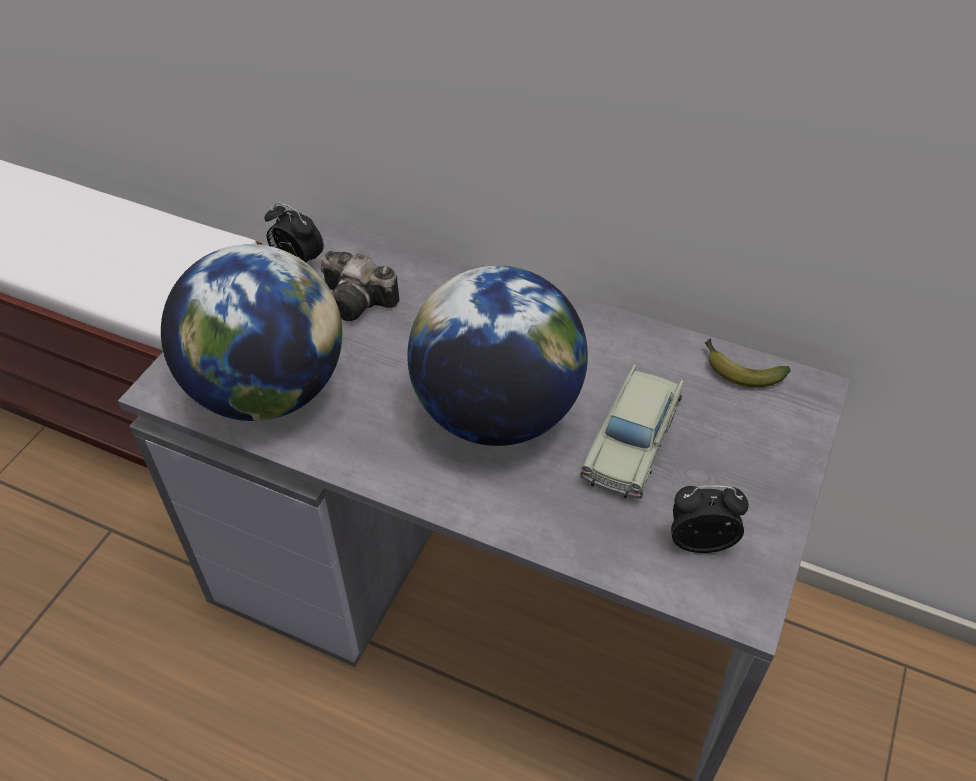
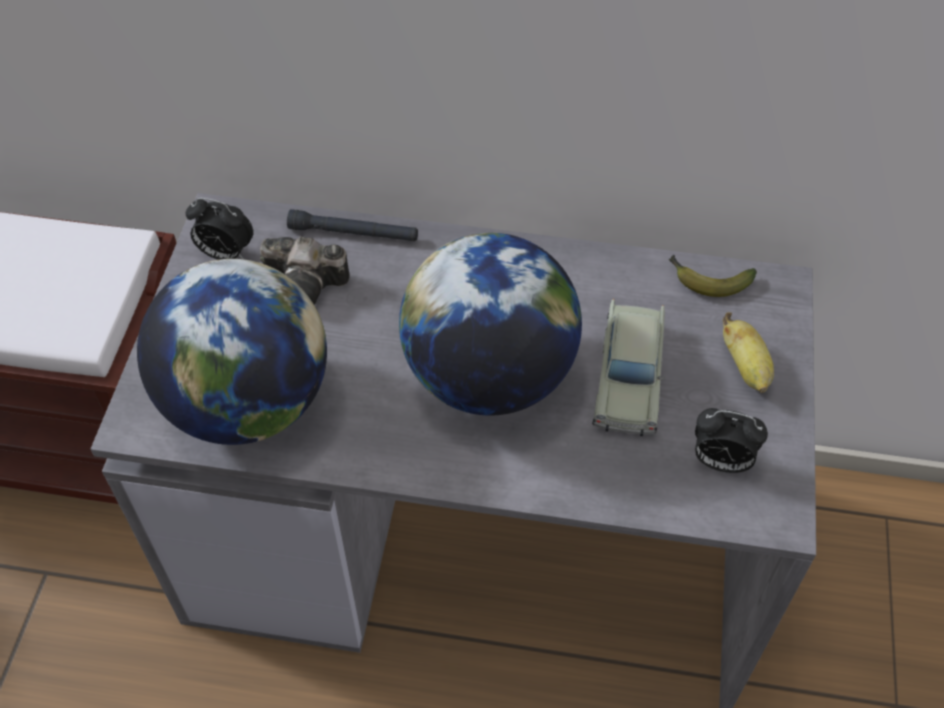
camera: 15 degrees left, 5 degrees up
(416, 266) = (353, 233): none -> black flashlight
(700, 540) = (720, 461): alarm clock -> alarm clock turned 150 degrees counterclockwise
(753, 458) = (746, 368): none -> banana

